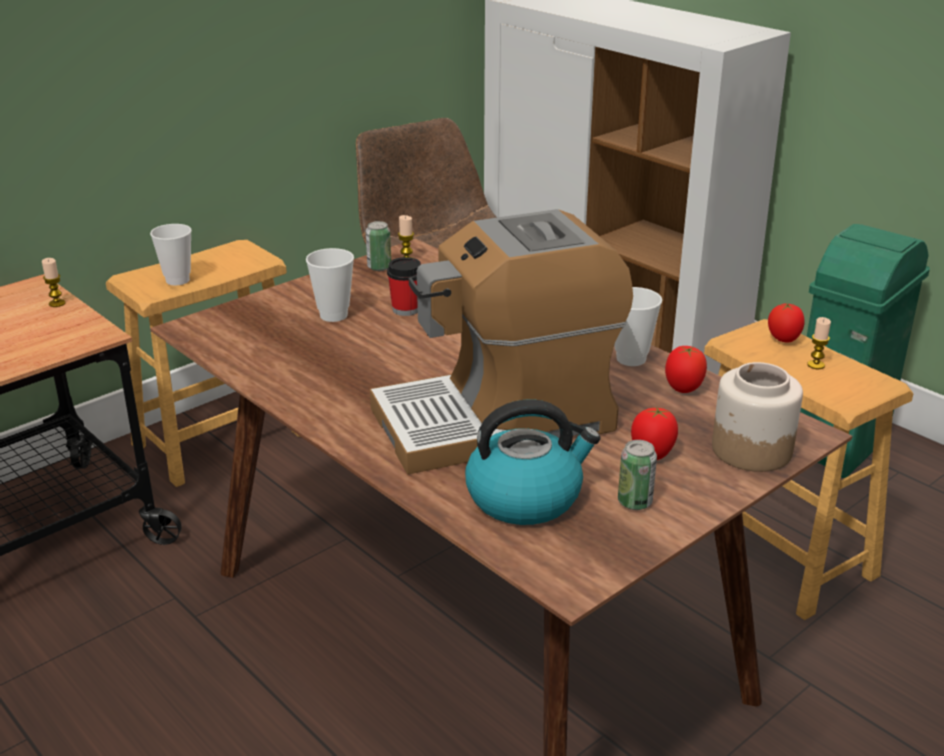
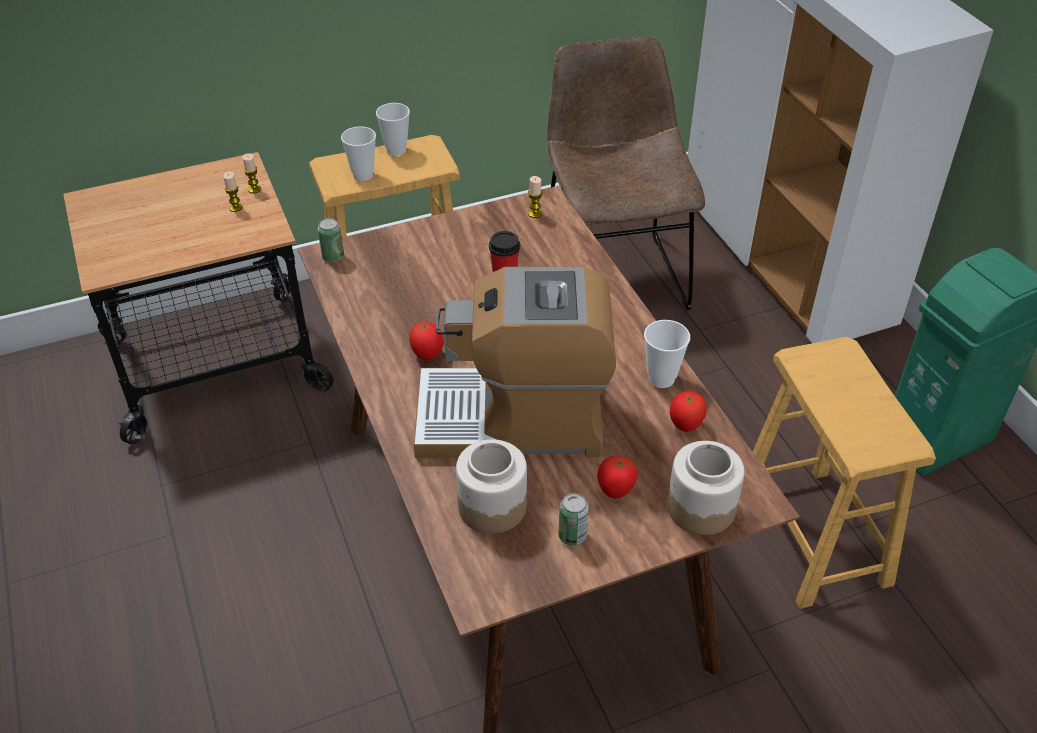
camera: 20 degrees right, 15 degrees up
(333, 315) = (443, 267): cup -> cup (396, 150)
(379, 267) = (508, 216): can -> can (333, 257)
(526, 497) = (491, 506): kettle -> jar
(783, 340) = (848, 367): tomato -> tomato (427, 355)
(816, 365) = (860, 404): candle -> candle (235, 208)

